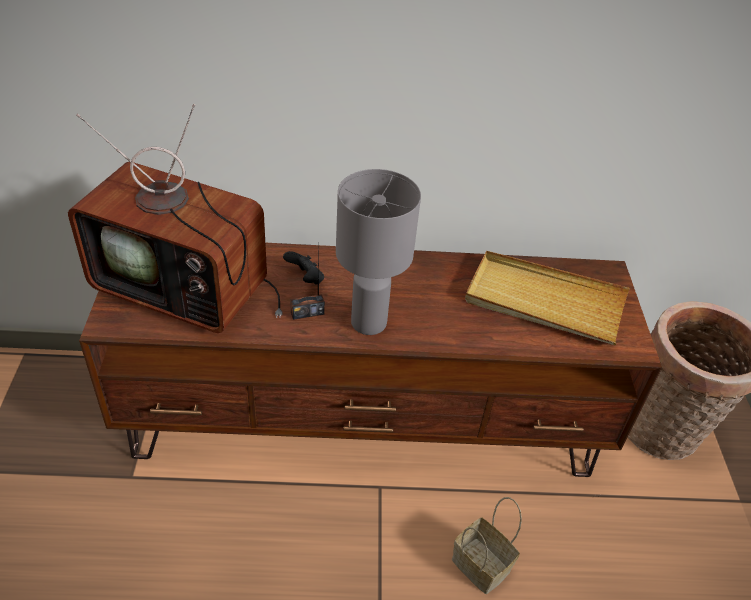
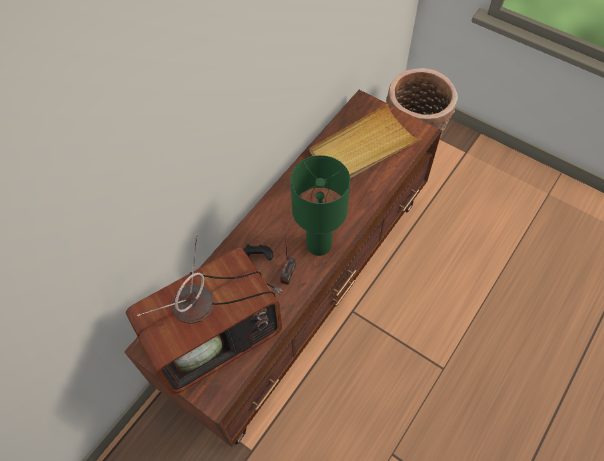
camera: 50 degrees left, 15 degrees up
(367, 322) = (318, 245): grey table lamp -> green table lamp
(478, 565) = (428, 293): basket -> none

